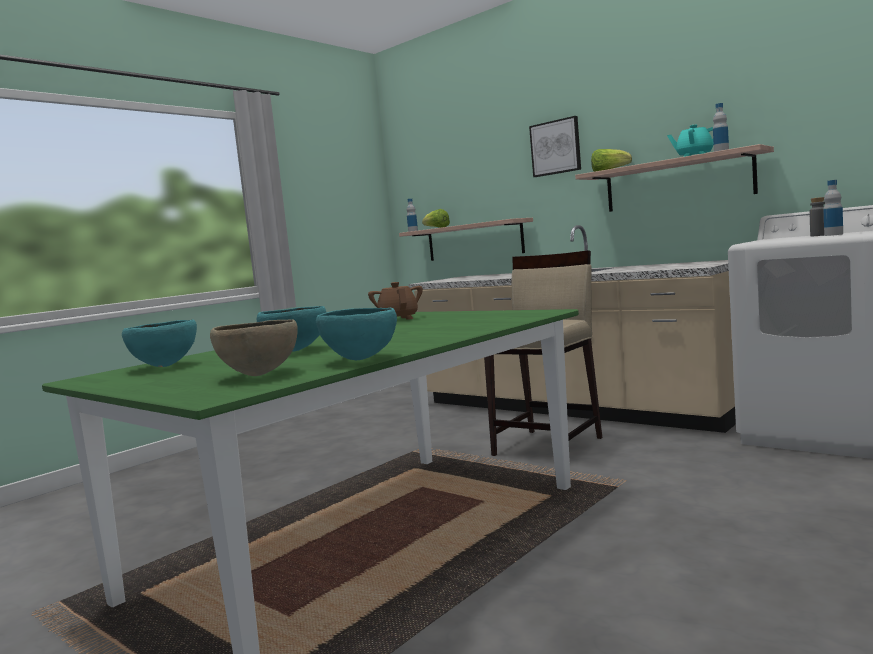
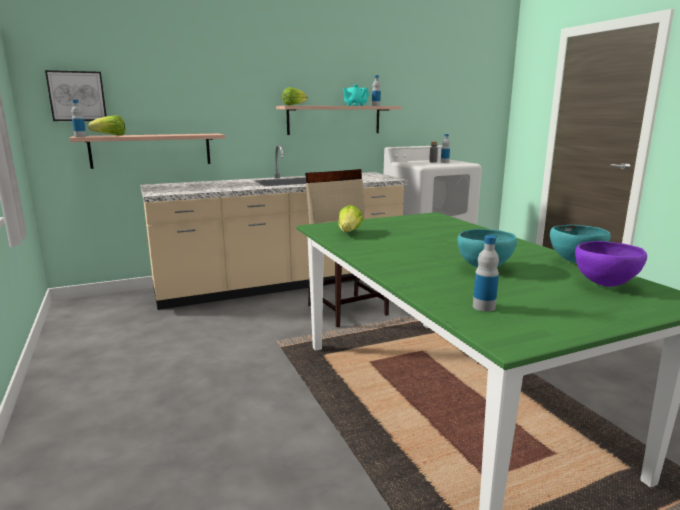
camera: 65 degrees left, 10 degrees up
(165, 366) = (484, 307): turquoise bowl -> bottle
(260, 375) = (605, 285): brown bowl -> purple bowl
(398, 319) = (349, 233): brown teapot -> lettuce
(555, 147) = (243, 77): picture -> picture (77, 96)

